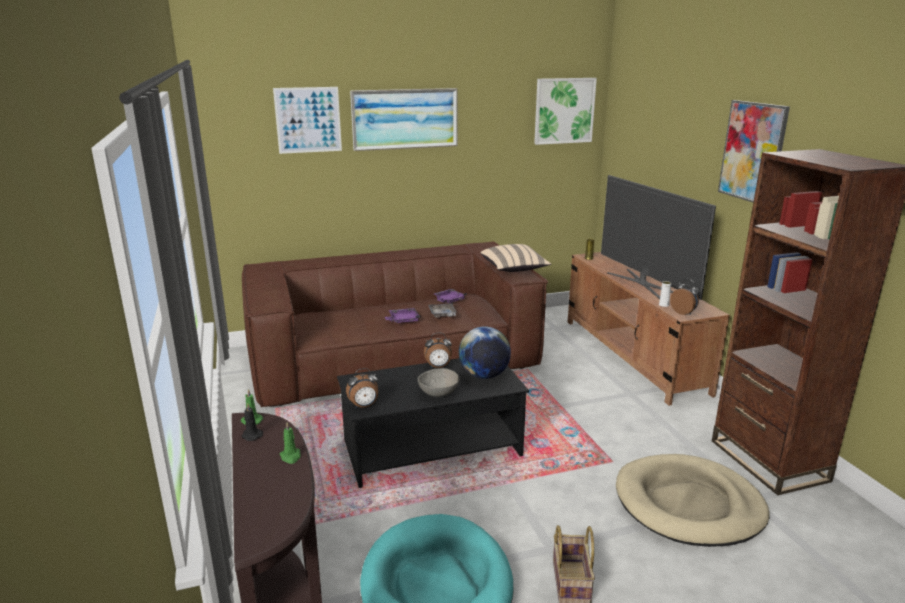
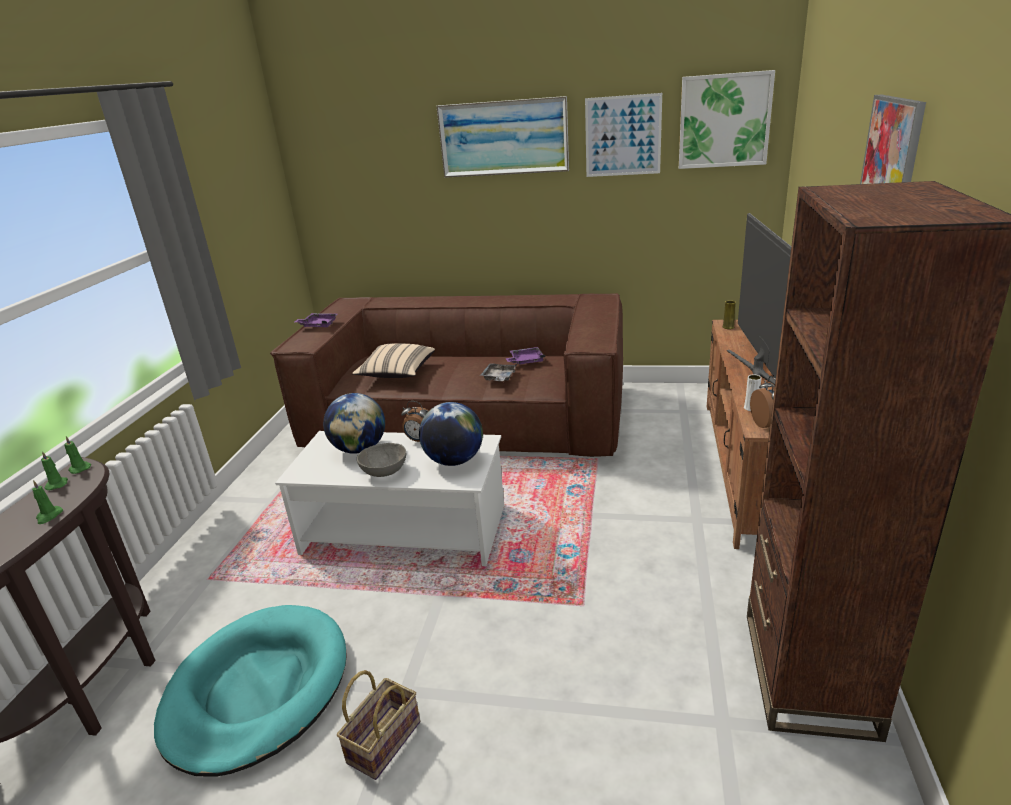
camera: 30 degrees right, 5 degrees up
(251, 435) = (57, 484): black candle -> green candle
(308, 120) = (395, 142): picture -> picture (623, 136)
(364, 406) = (301, 470): alarm clock -> none
(394, 382) = (359, 449): none -> globe
(403, 320) = (452, 378): purple tray -> purple tray (318, 325)
(433, 447) = (406, 530): black coffee table -> white coffee table
(514, 269) = (594, 332): beige pillow -> beige pillow (397, 373)
(688, 504) = (623, 697): beige dog bed -> none

